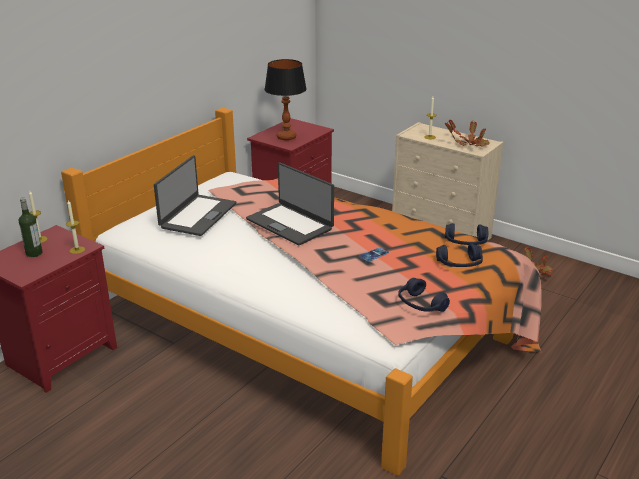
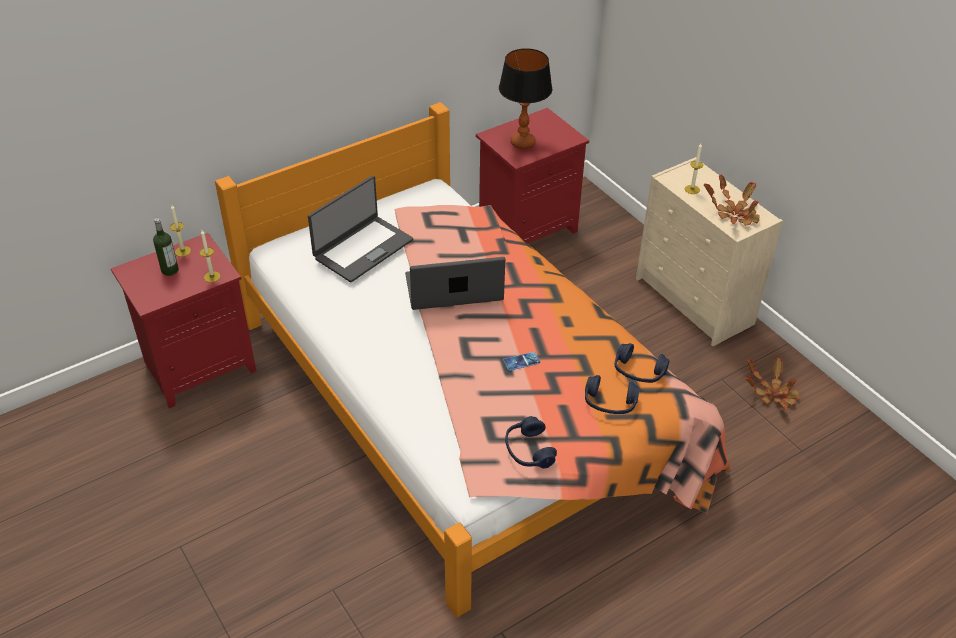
camera: 20 degrees right, 15 degrees up
(290, 224) = (454, 289): laptop -> laptop turned 105 degrees clockwise

